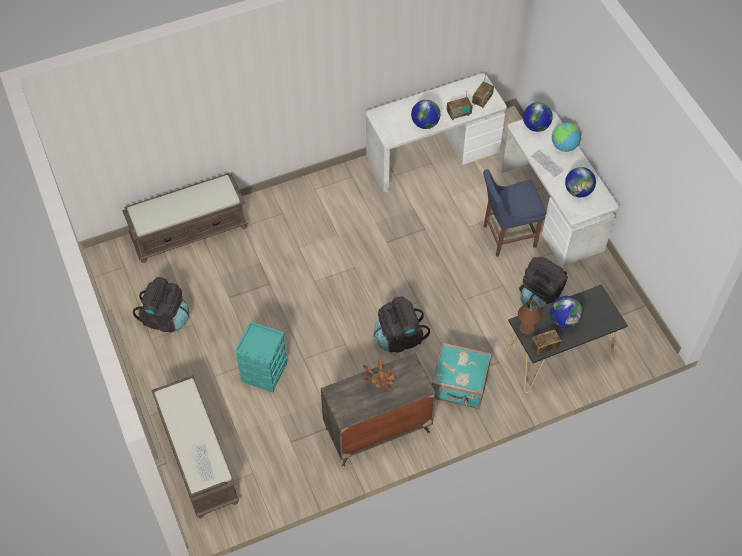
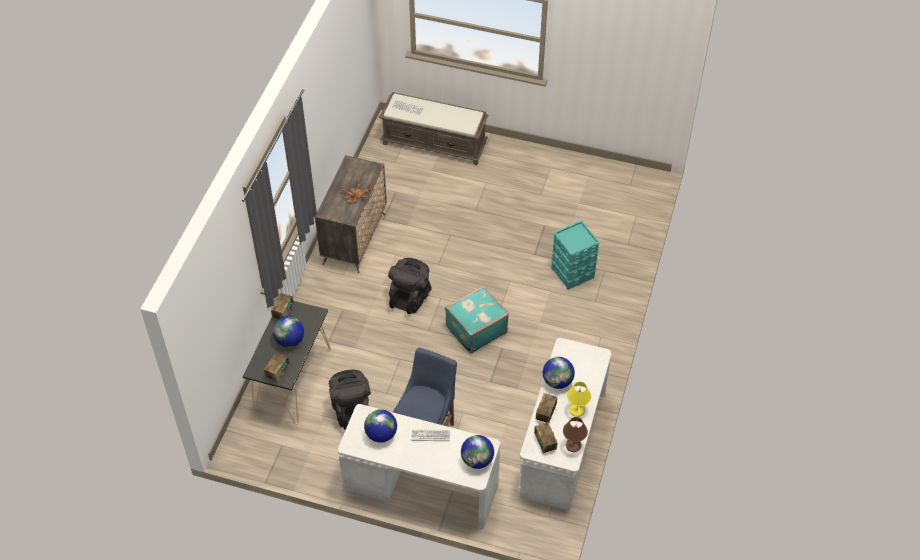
camera: 130 degrees right, 5 degrees down
(165, 318) = (560, 183): black backpack -> none
(190, 231) = (629, 237): brown bench -> none
(264, 372) = (462, 208): turquoise storage box -> turquoise storage box (573, 273)
(437, 99) = (577, 410): none -> yellow table lamp
(460, 386) = (336, 304): turquoise suitcase -> turquoise suitcase (475, 329)
(527, 328) = (308, 314): brown table lamp -> brown table lamp (573, 446)
(564, 146) = (435, 463): globe -> none
(598, 304) = (277, 372): none -> radio

